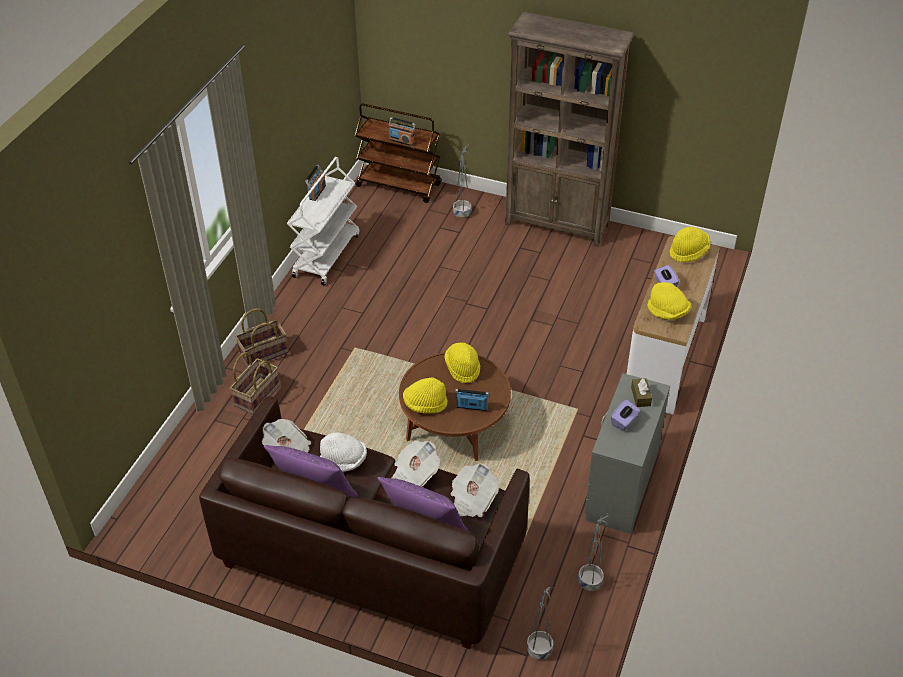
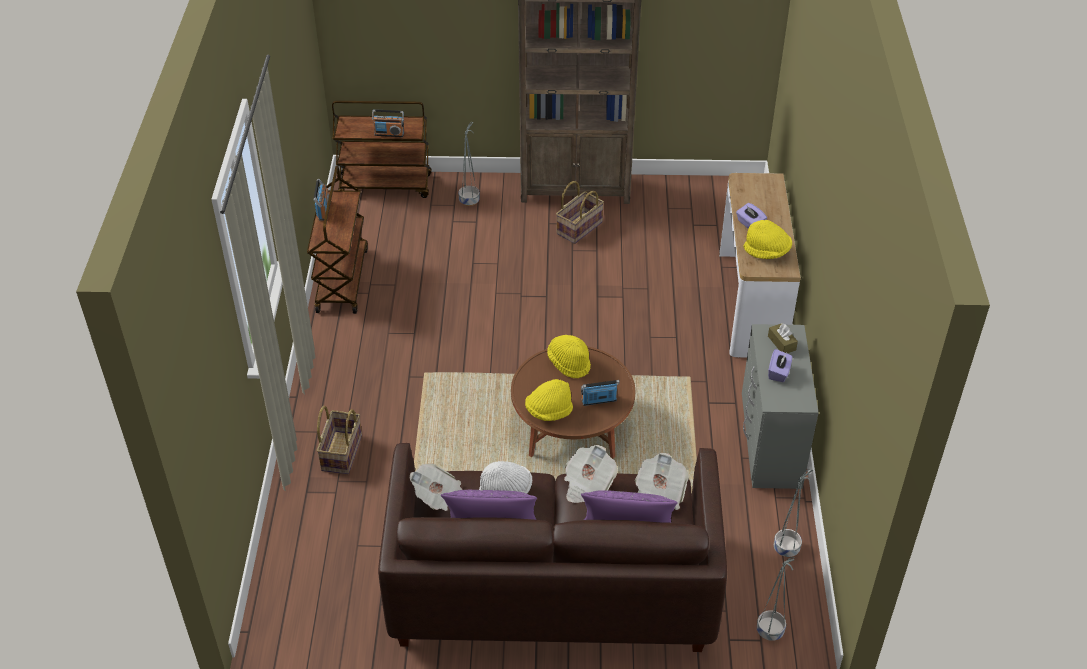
camera: 20 degrees left, 0 degrees up
(263, 353) = (325, 404): basket -> basket (579, 227)
(326, 255) = (341, 280): white cart -> brown cart
(688, 252) = (756, 186): yellow hat -> none

